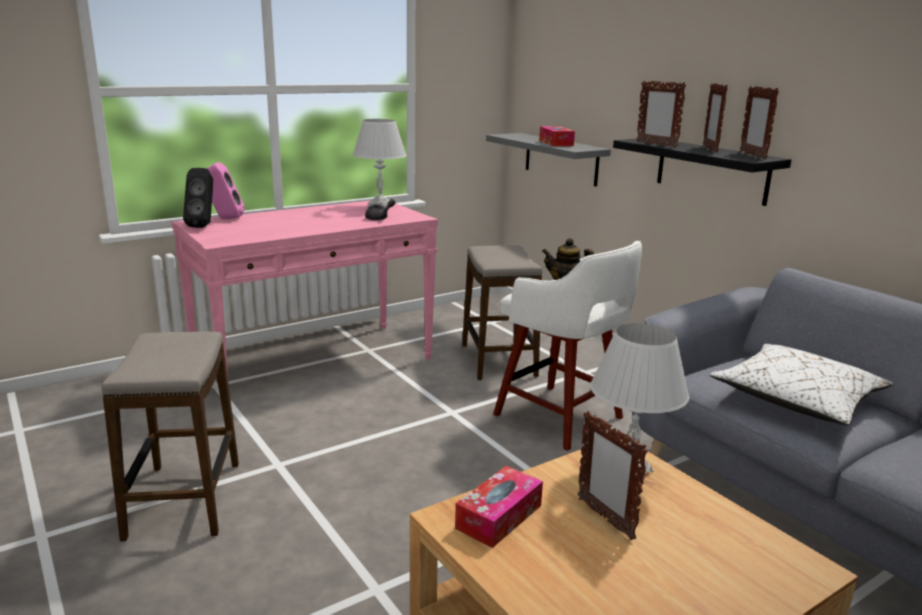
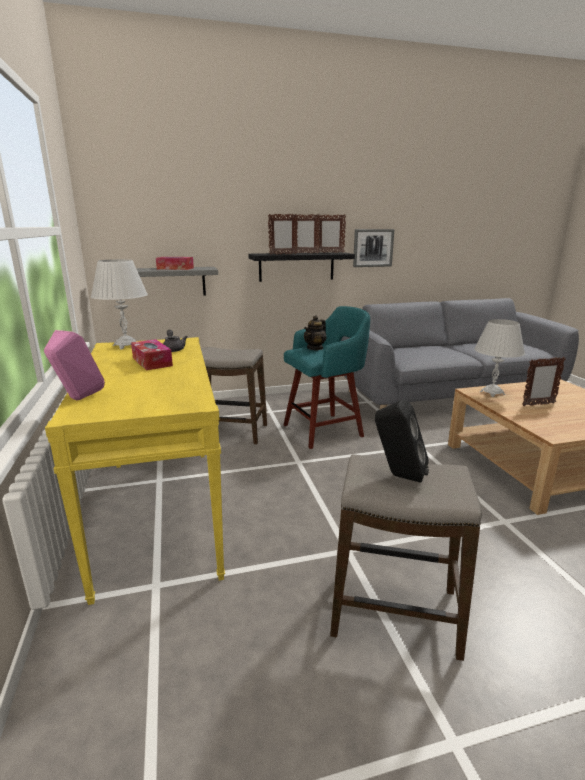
camera: 70 degrees left, 0 degrees up
(204, 226) = (105, 409): black speaker -> black speaker (398, 476)
(315, 363) = (159, 511): pink console table -> yellow console table
(499, 517) = (547, 424): tissue box -> tissue box (152, 362)
(561, 418) = (325, 430): white stool -> turquoise stool
(797, 400) = (432, 352): white pillow -> none
(855, 161) = (373, 248): none -> picture

